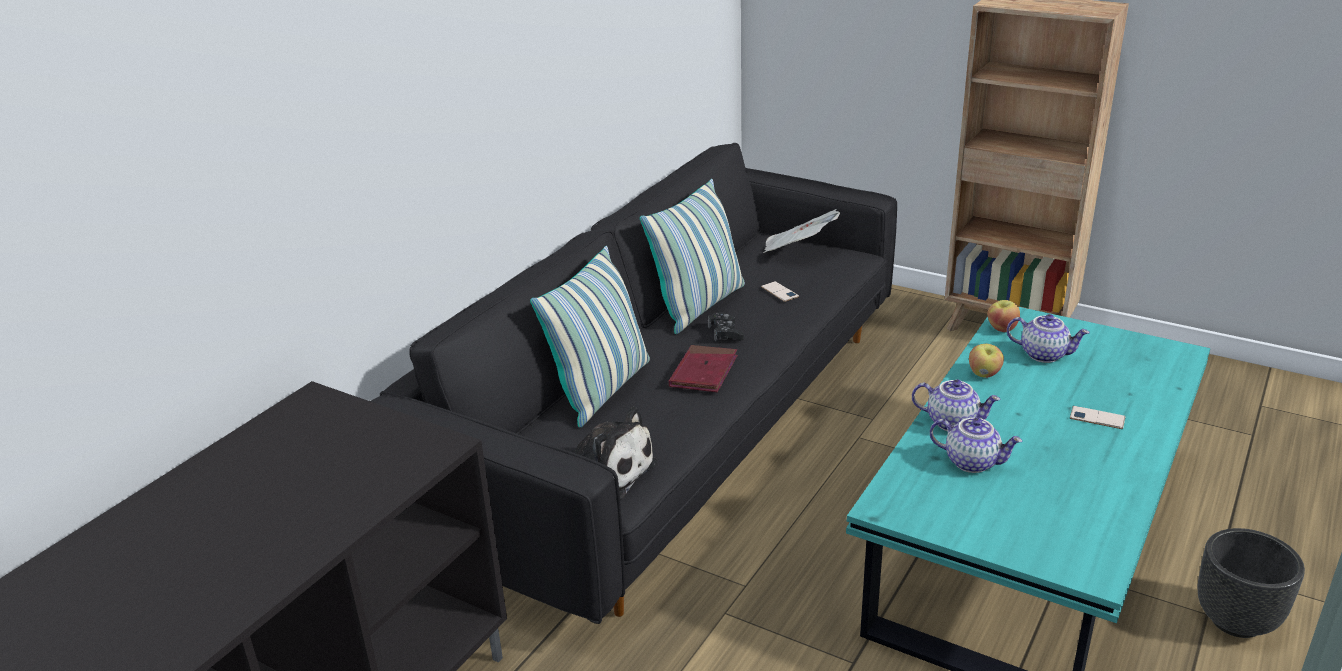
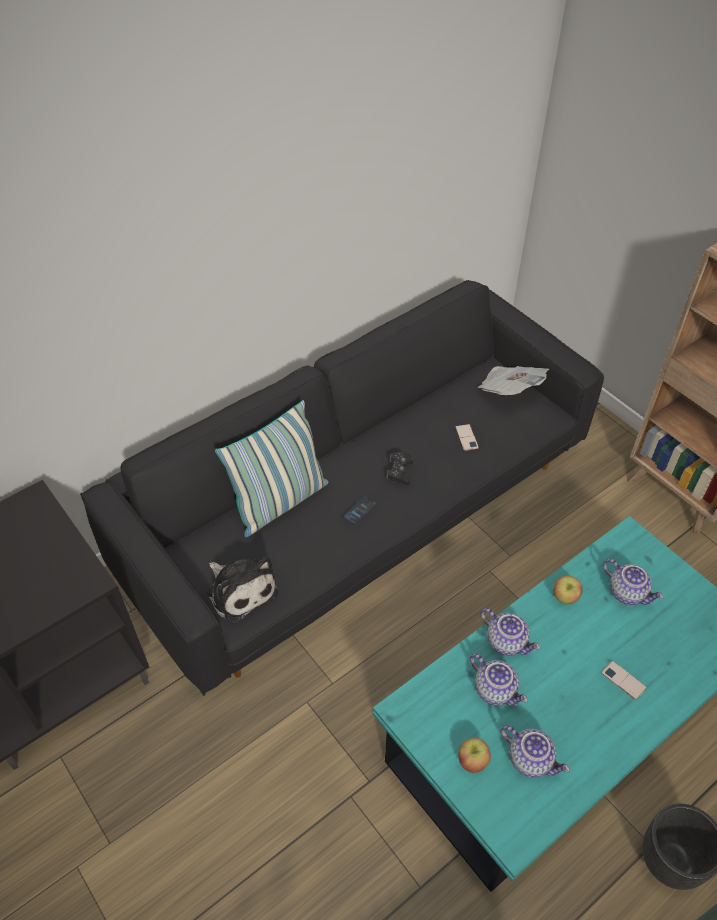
camera: 20 degrees right, 20 degrees up
(699, 306) = (397, 432): pillow -> none
(703, 372) = (360, 511): red book -> phone
(1001, 328) = (612, 549): apple -> apple (472, 761)
(1056, 504) = (531, 759): none -> teapot

